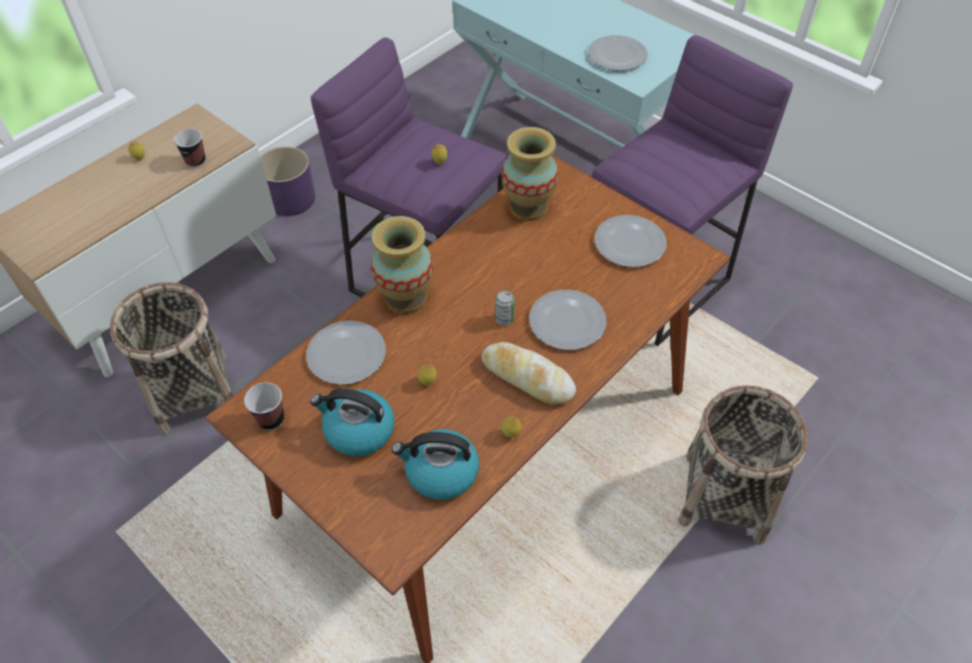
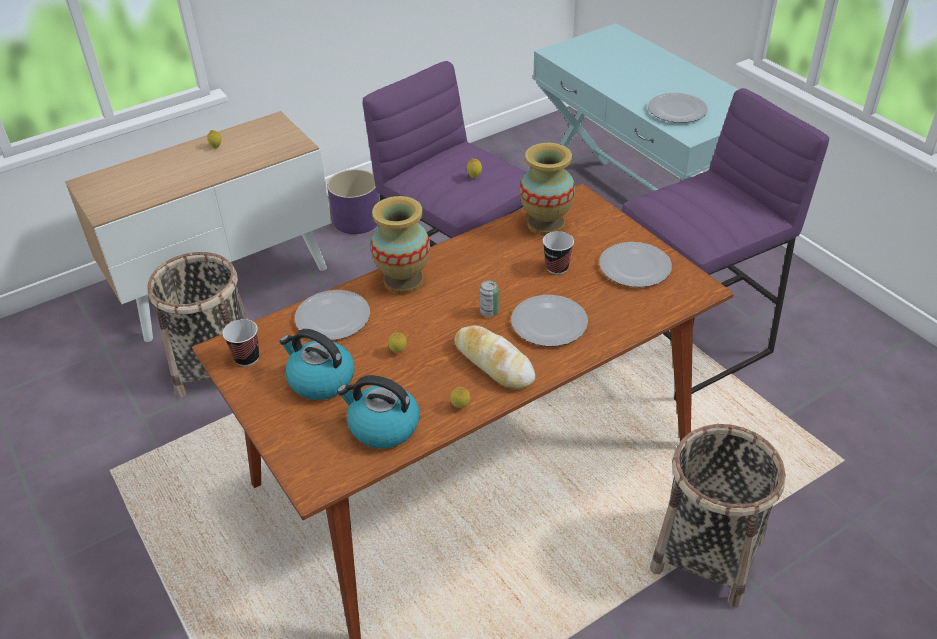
camera: 15 degrees right, 10 degrees down
(195, 161) = (262, 155): cup -> cup (557, 268)

